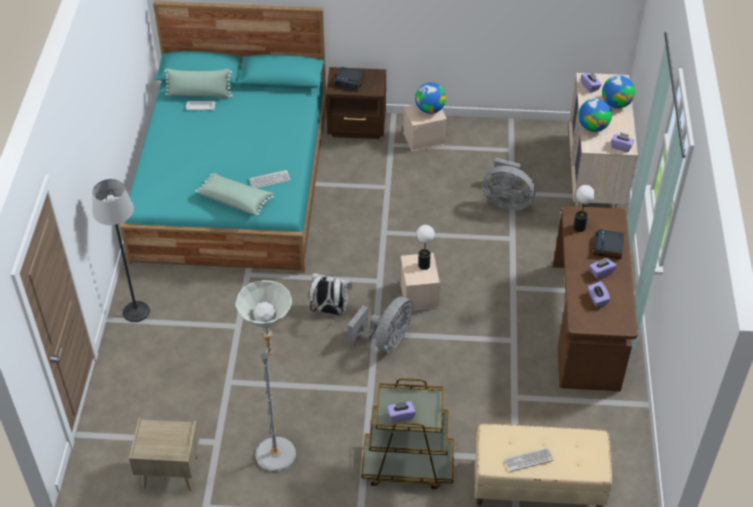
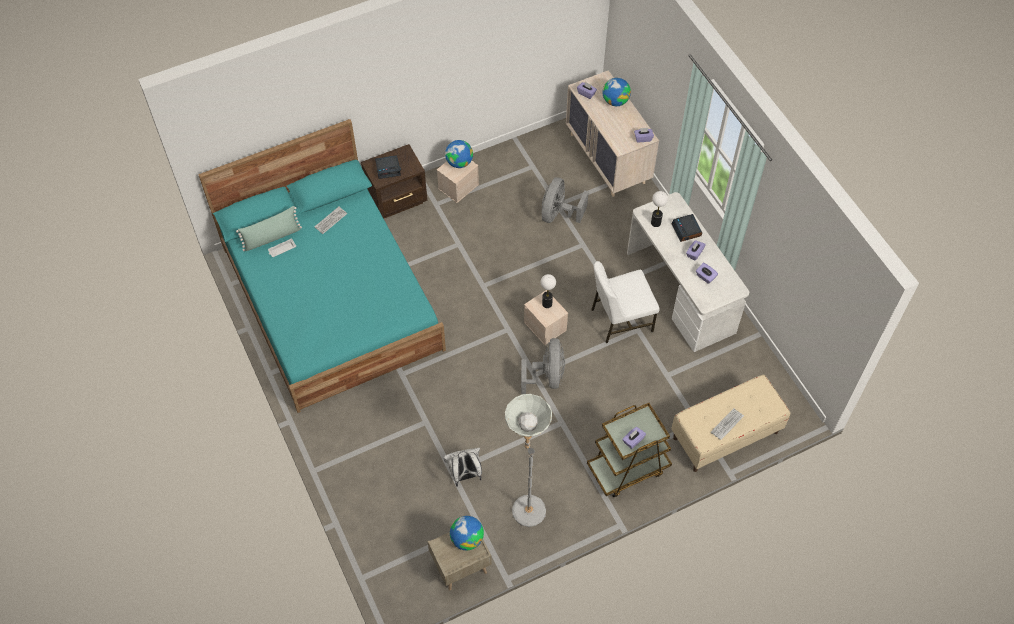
camera: 30 degrees left, 10 degrees up
(136, 311) = (335, 450): floor lamp -> none
(235, 200) = (374, 321): green pillow -> none
(270, 180) = (389, 290): keyboard -> keyboard (331, 220)
(330, 310) = (487, 373): white backpack -> white backpack (465, 475)
(502, 322) = (620, 319): none -> white chair
(507, 201) = (558, 214): grey fan -> grey fan turned 120 degrees clockwise
(587, 325) = (681, 291): brown desk -> white desk
(592, 127) = (611, 130): globe -> globe (467, 539)

